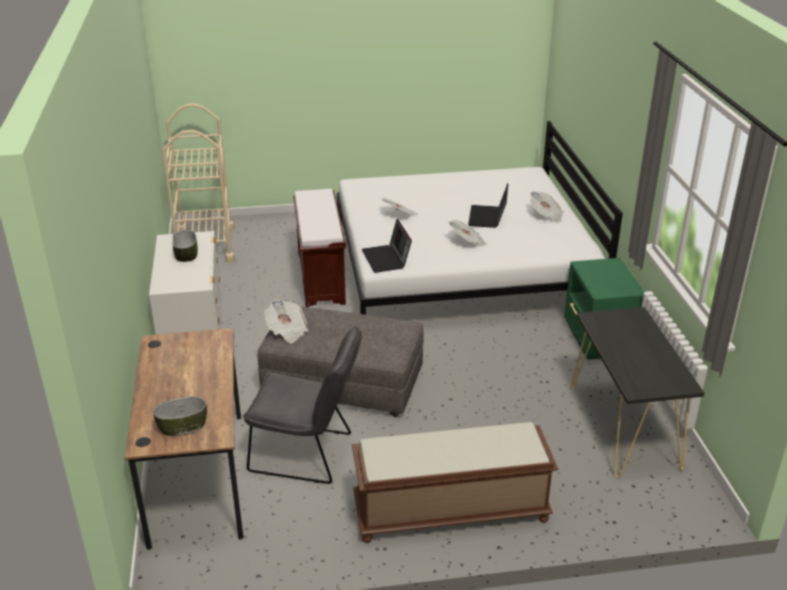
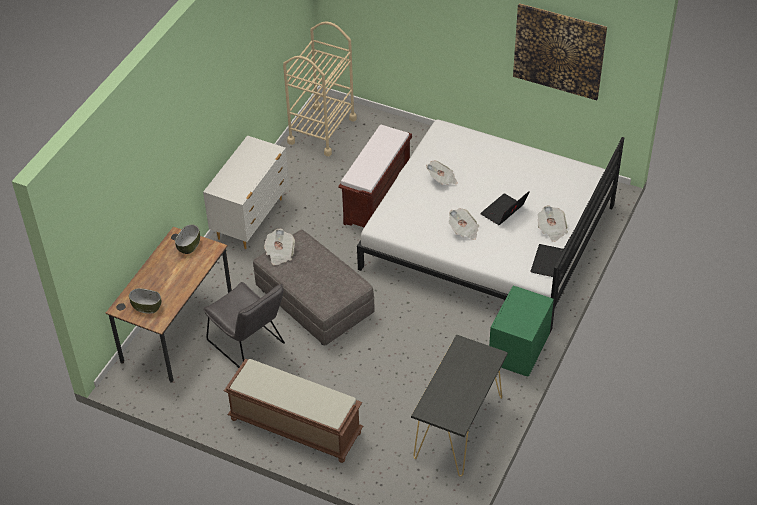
camera: 35 degrees right, 15 degrees up
(185, 255) = (250, 164): bowl -> bowl (188, 245)
(386, 259) = (391, 221): laptop -> laptop (550, 262)
(455, 56) = (559, 51): none -> picture

